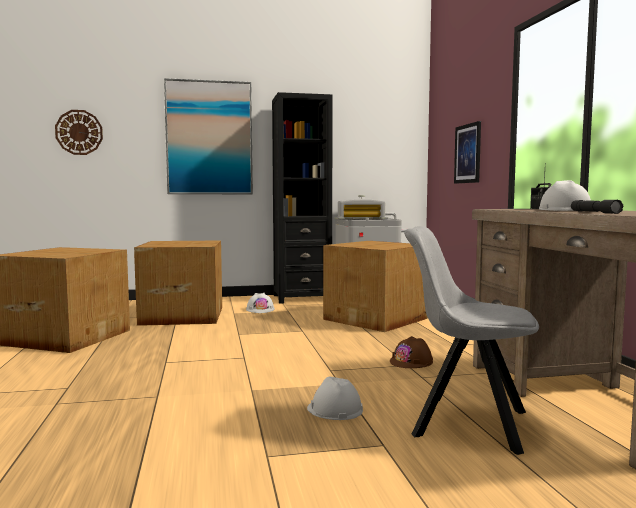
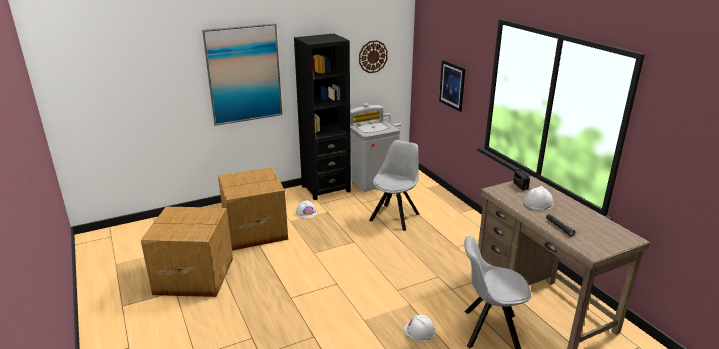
camera: 15 degrees left, 20 degrees up
(79, 132) = (134, 86): wall clock -> wall clock (373, 56)
(377, 319) = (395, 216): cardboard box -> grey chair
(411, 362) = (439, 272): brown hard hat -> none

